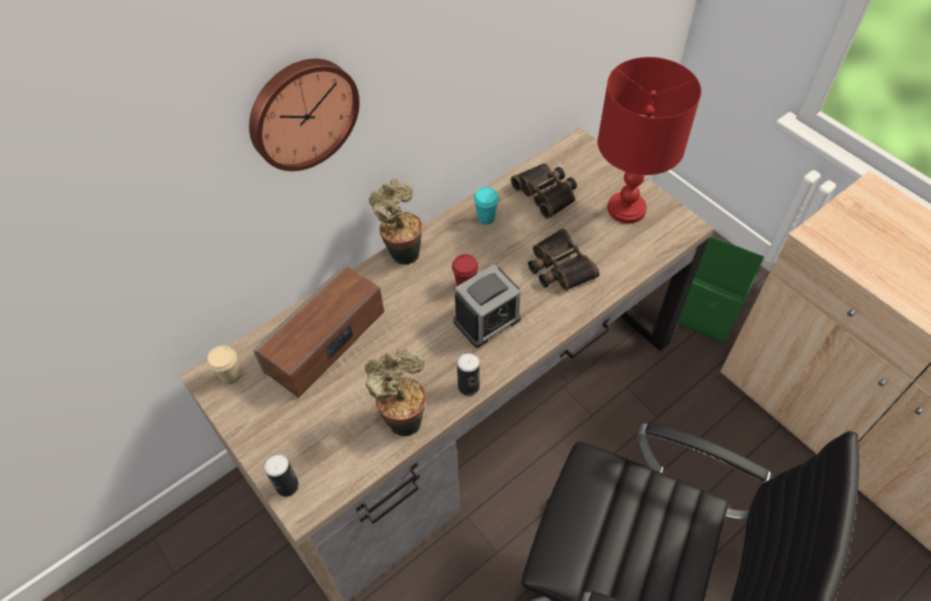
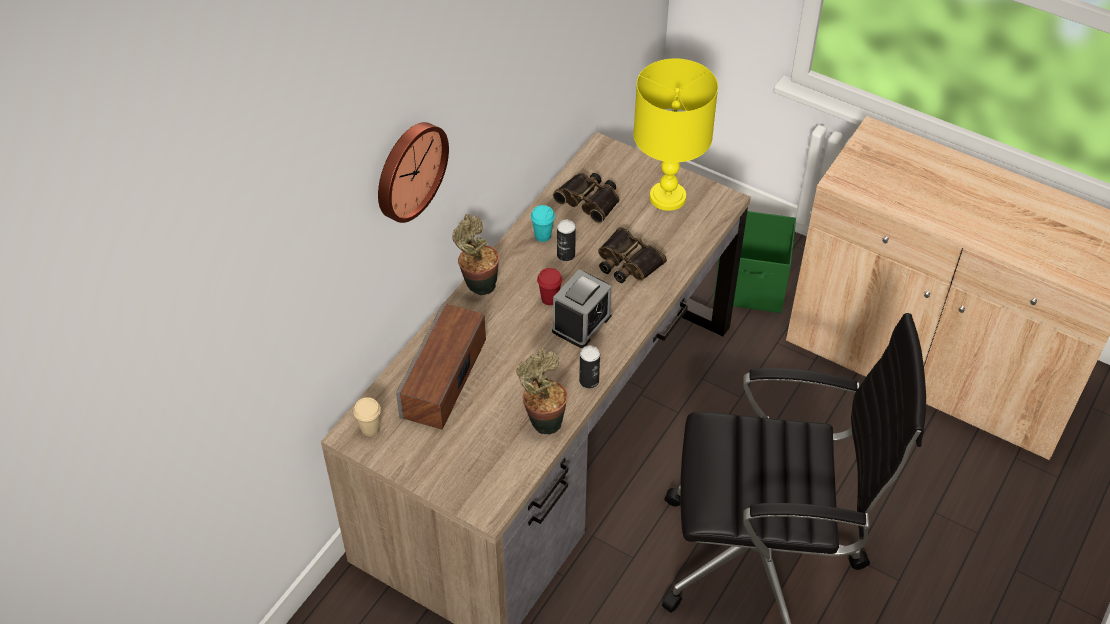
camera: 20 degrees left, 5 degrees down
(287, 485) = (467, 499): can -> can (566, 255)
(625, 208) = (666, 197): red table lamp -> yellow table lamp

